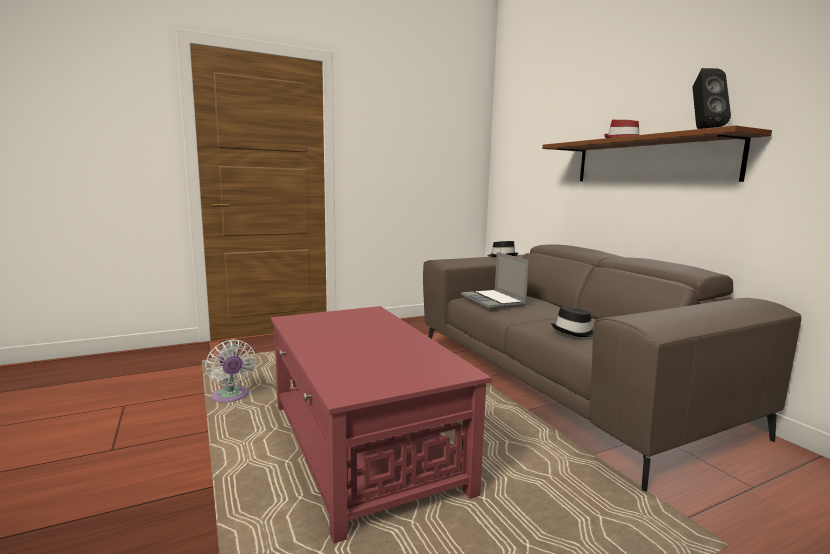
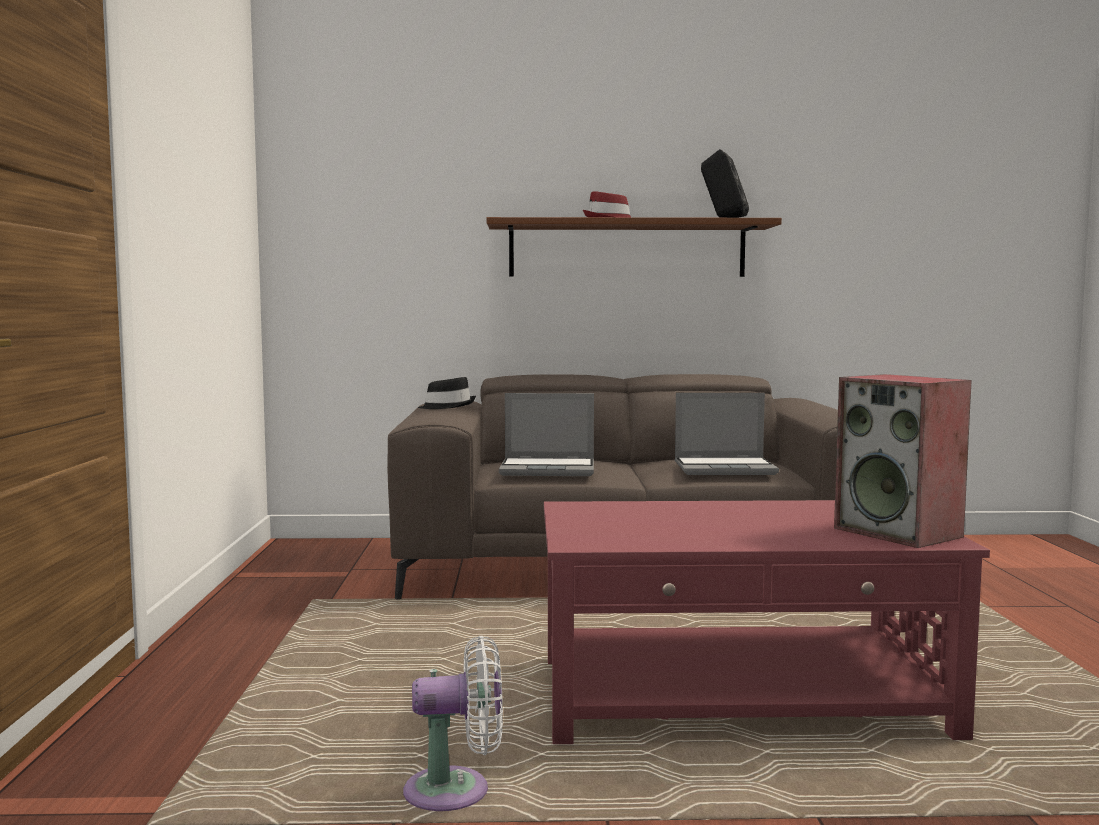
camera: 65 degrees left, 5 degrees down
(363, 380) = (900, 532): none -> speaker
(574, 332) = (725, 469): black hat -> laptop

